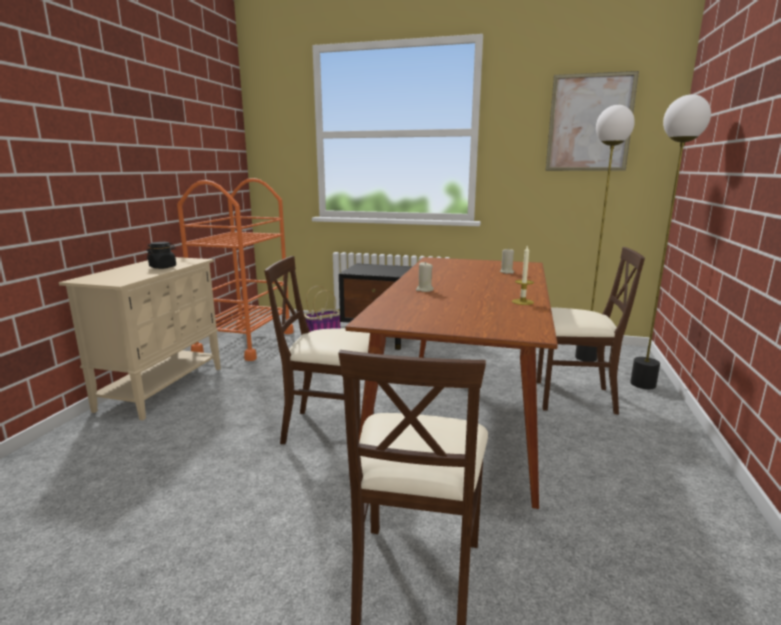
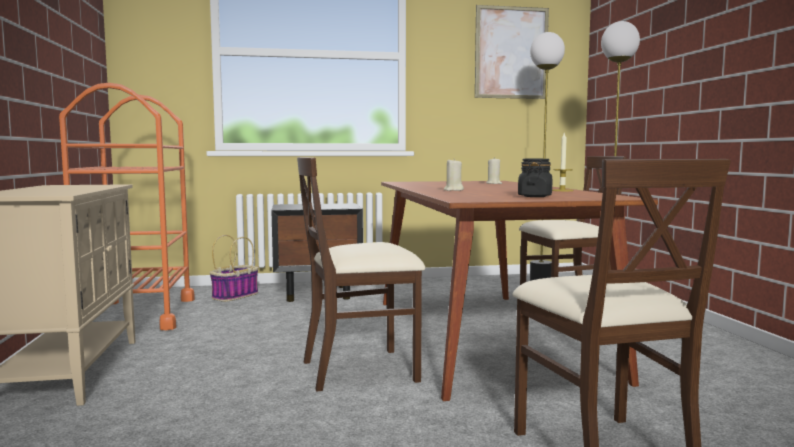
camera: 25 degrees left, 10 degrees down
(163, 267) = (81, 188): black jar -> black jar (534, 196)

